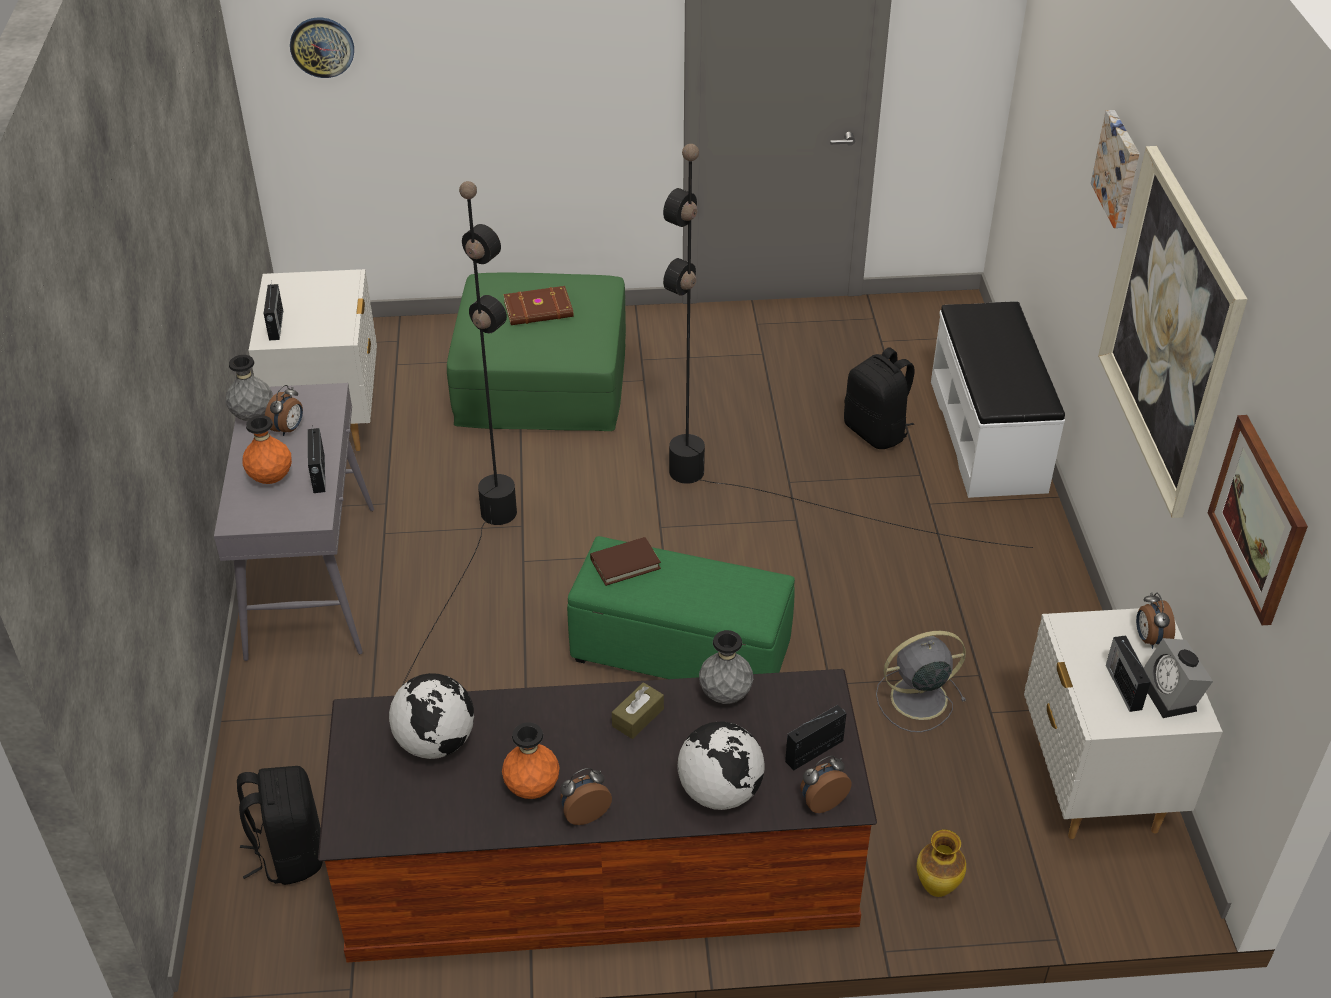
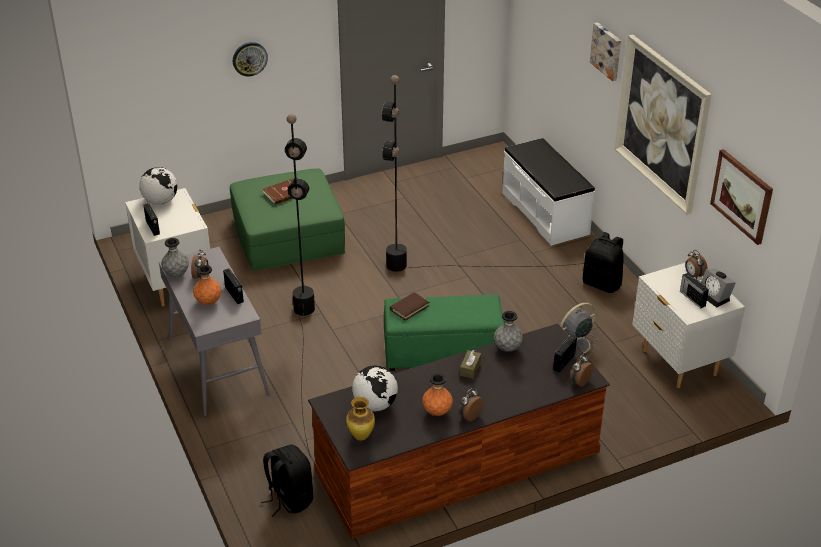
camera: 20 degrees left, 5 degrees down
(322, 47) = (137, 62): wall clock -> wall clock (249, 58)
(719, 792) = (529, 390): globe -> globe (160, 201)
(876, 432) = (487, 224): black backpack -> black backpack (602, 284)
(936, 888) = (626, 426): vase -> vase (360, 436)

